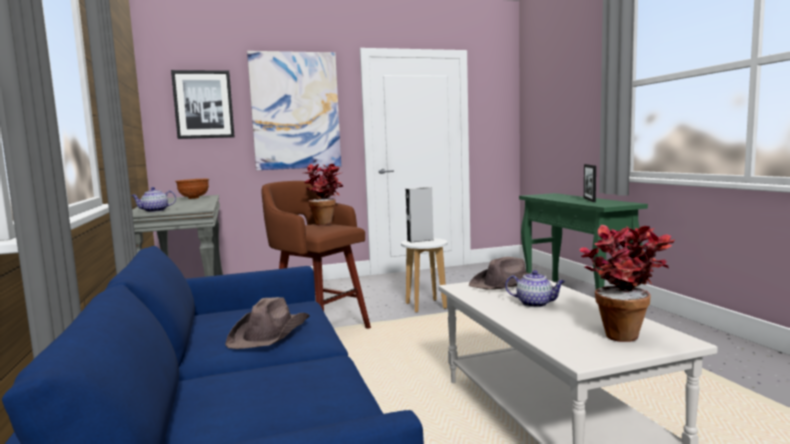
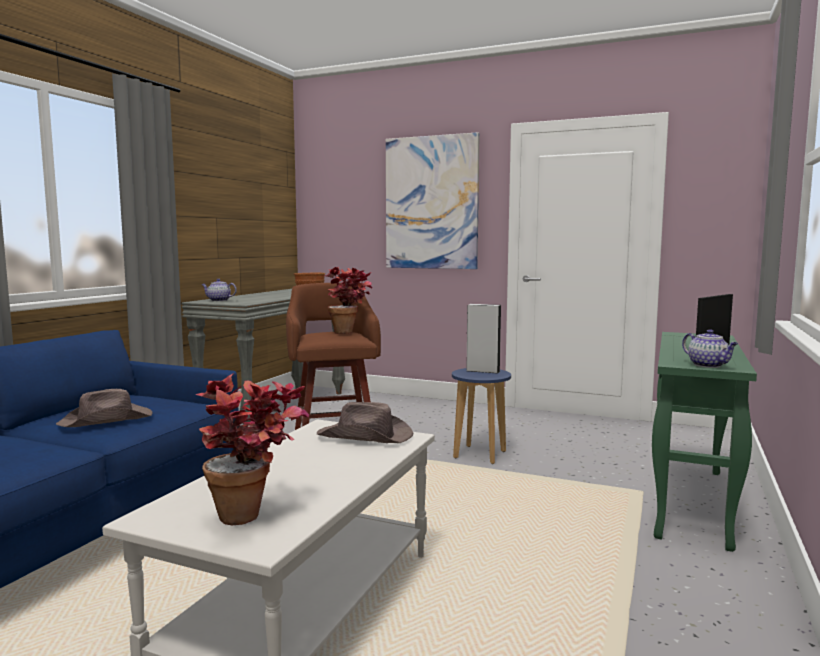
camera: 40 degrees right, 0 degrees up
(203, 104) = (345, 197): picture -> none
(425, 306) = (479, 454): white stool -> blue stool
(535, 304) = (309, 462): teapot -> teapot (708, 365)

